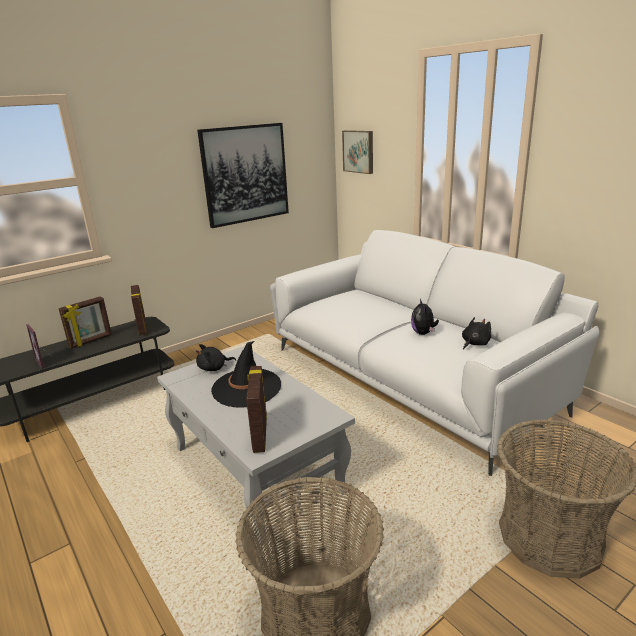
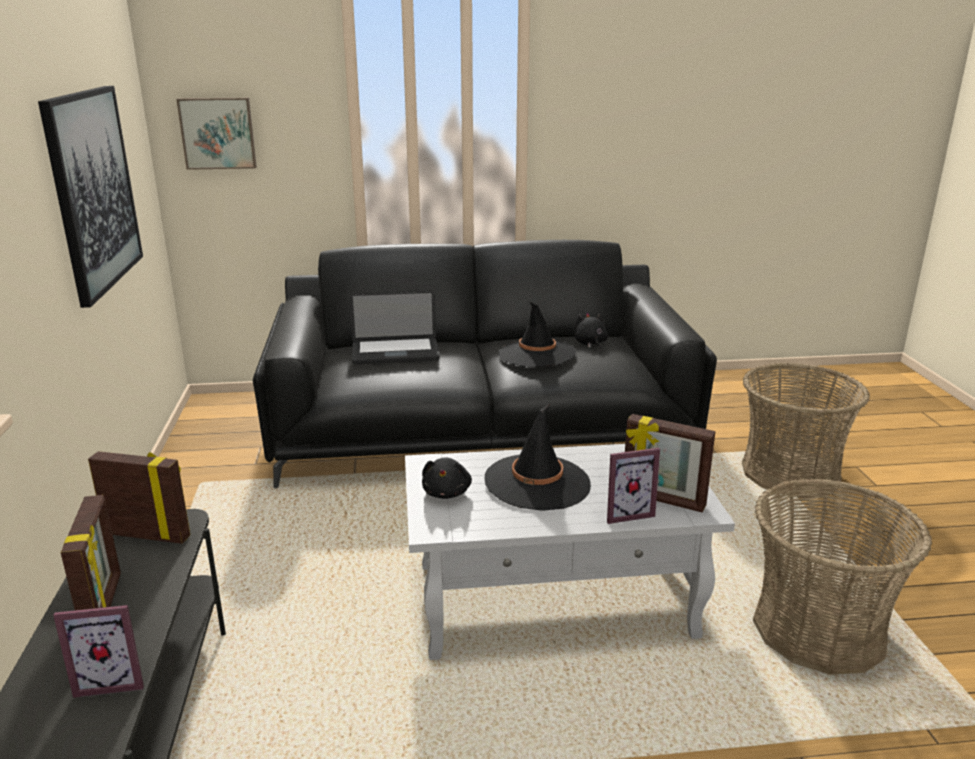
camera: 60 degrees left, 0 degrees up
(233, 425) = (625, 512): none -> picture frame
(362, 301) = (395, 353): none -> laptop
(411, 377) = (482, 432): white sofa -> black sofa
(423, 333) = (536, 354): plush toy -> black hat

